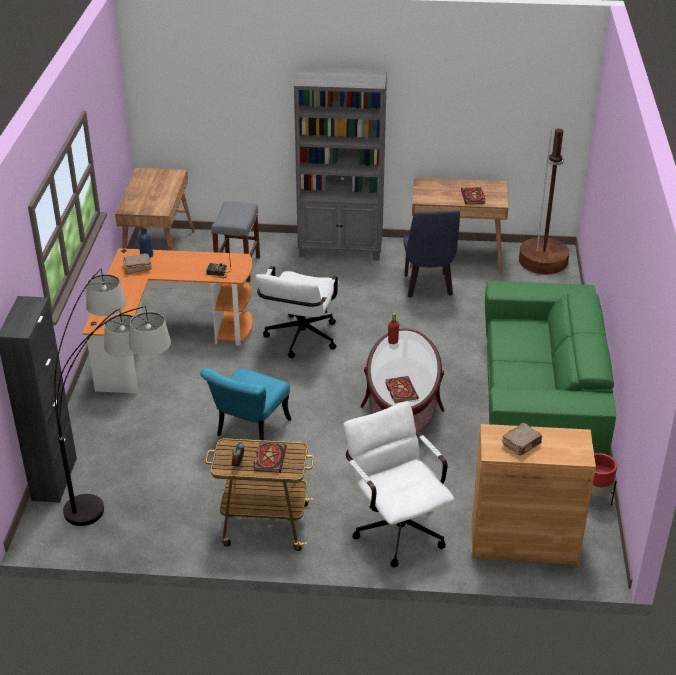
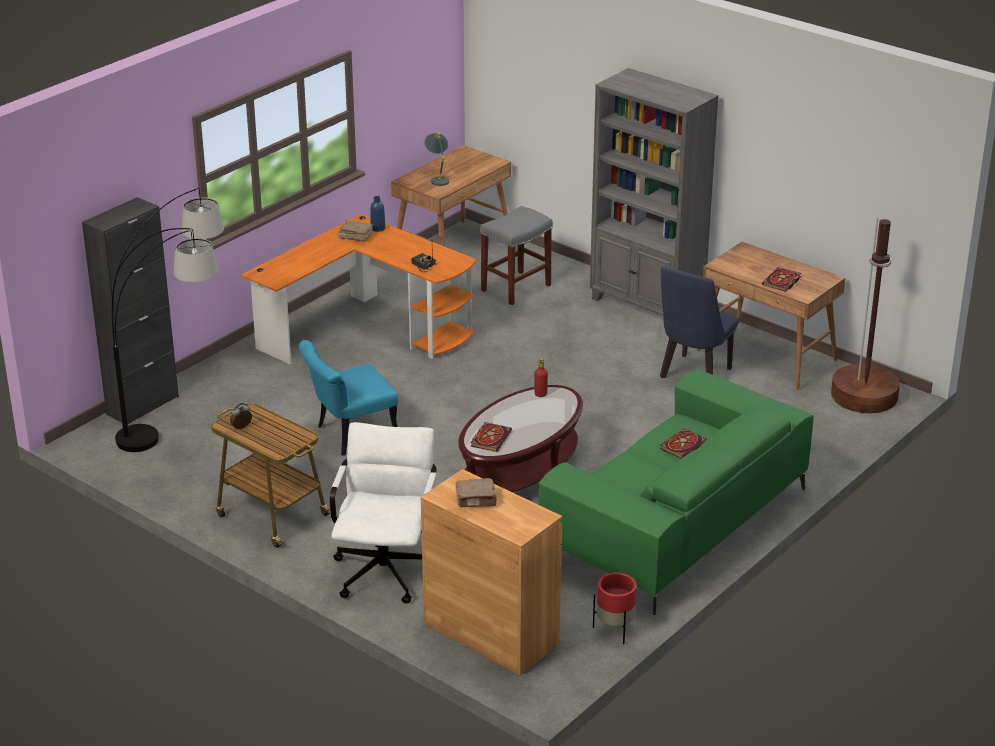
camera: 35 degrees right, 5 degrees down
(149, 200) = (438, 179): none -> grey table lamp
(269, 458) = (273, 434): book -> book (683, 445)
(299, 340) = (495, 376): white office chair -> none

